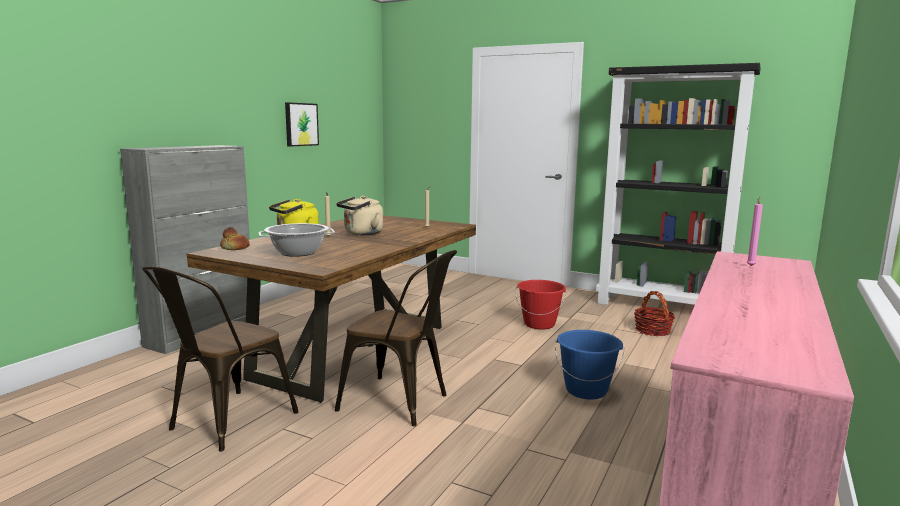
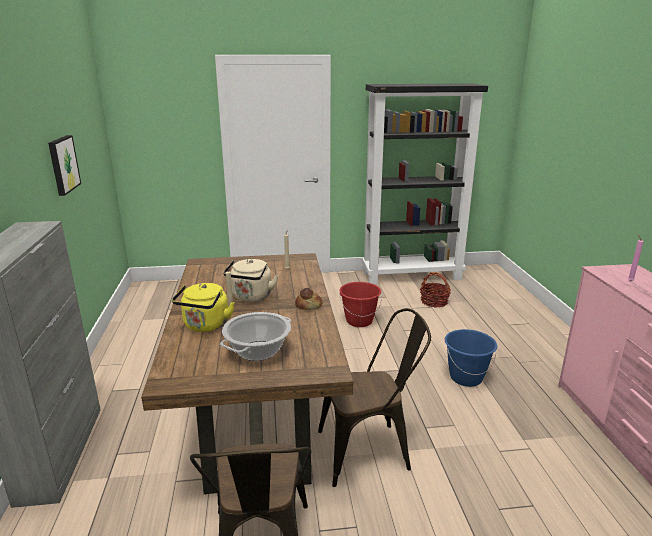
camera: 35 degrees left, 10 degrees up
(235, 248) = (177, 366): bread -> bread (309, 305)

